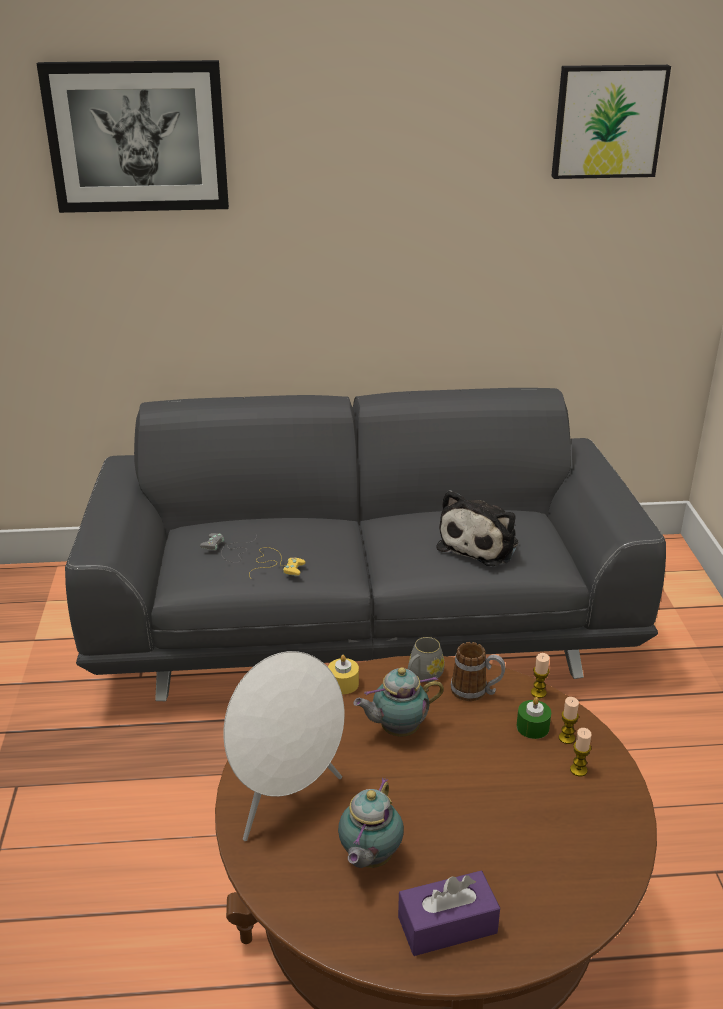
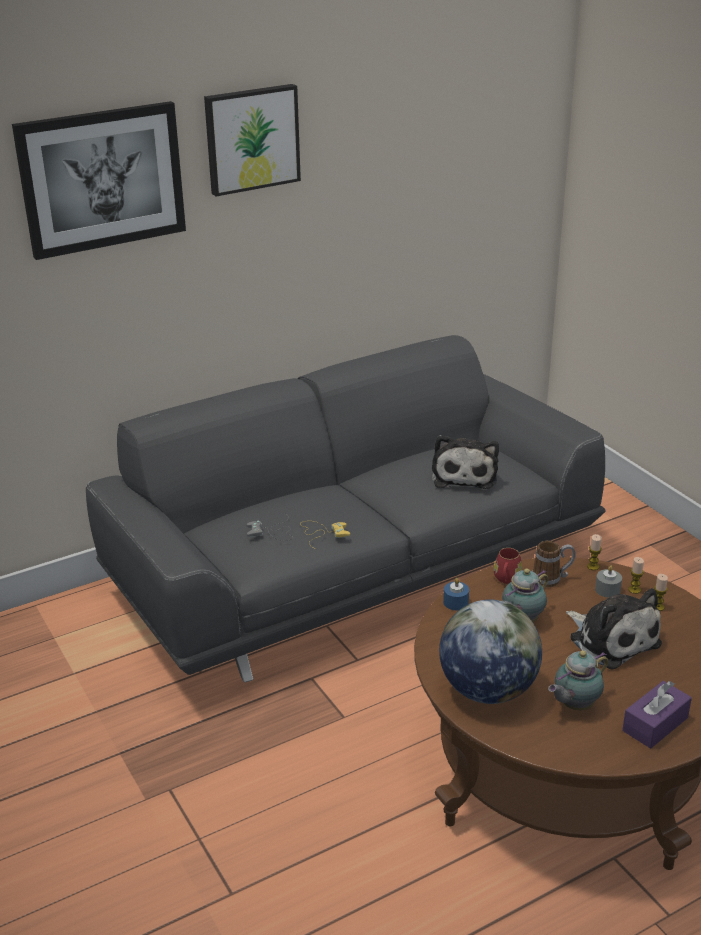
camera: 25 degrees left, 0 degrees up
(286, 800) = (487, 690): white speaker -> globe
(343, 683) = (455, 602): yellow candle -> blue candle
(368, 859) = (574, 705): teapot -> teapot turned 60 degrees clockwise
(423, 676) = (506, 579): grey mug -> red mug
(485, 790) = (611, 639): none -> plush toy
(532, 727) = (607, 590): green candle -> grey candle
(607, 121) = (470, 110): picture -> picture (251, 139)

